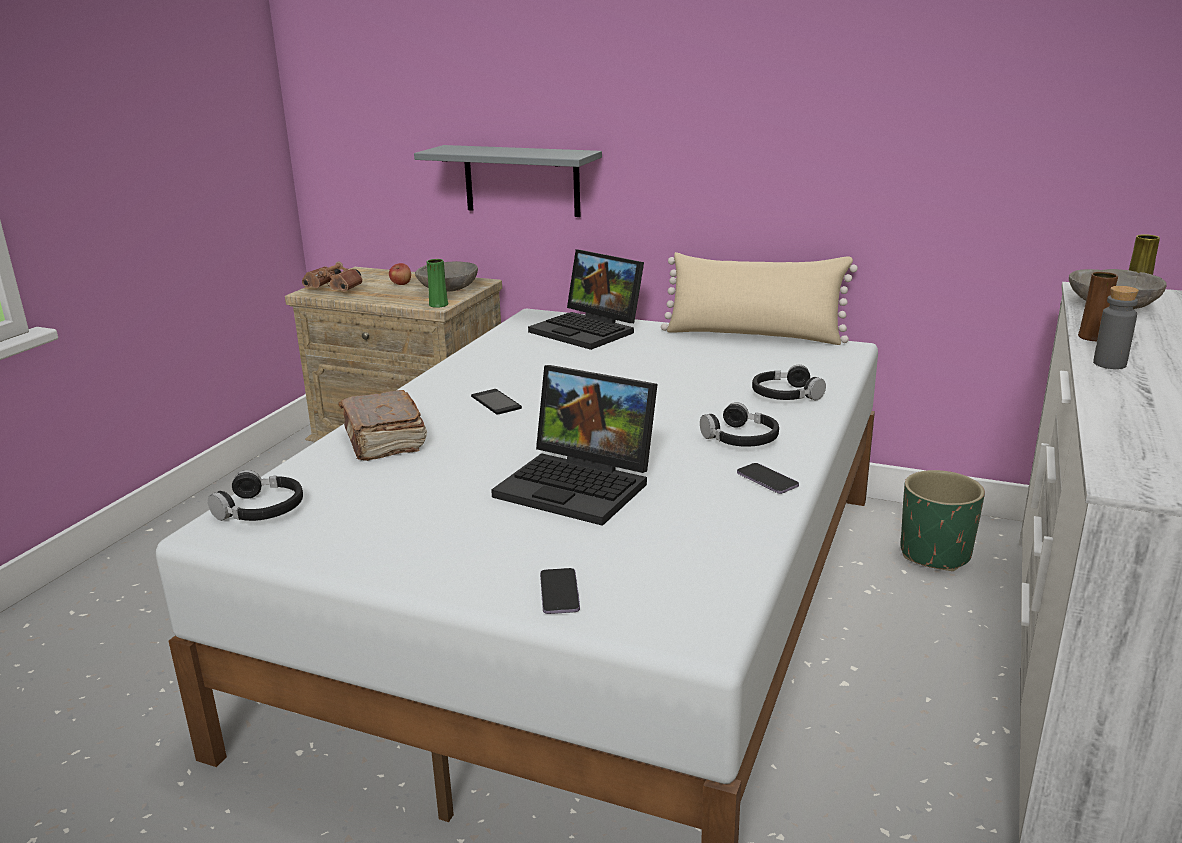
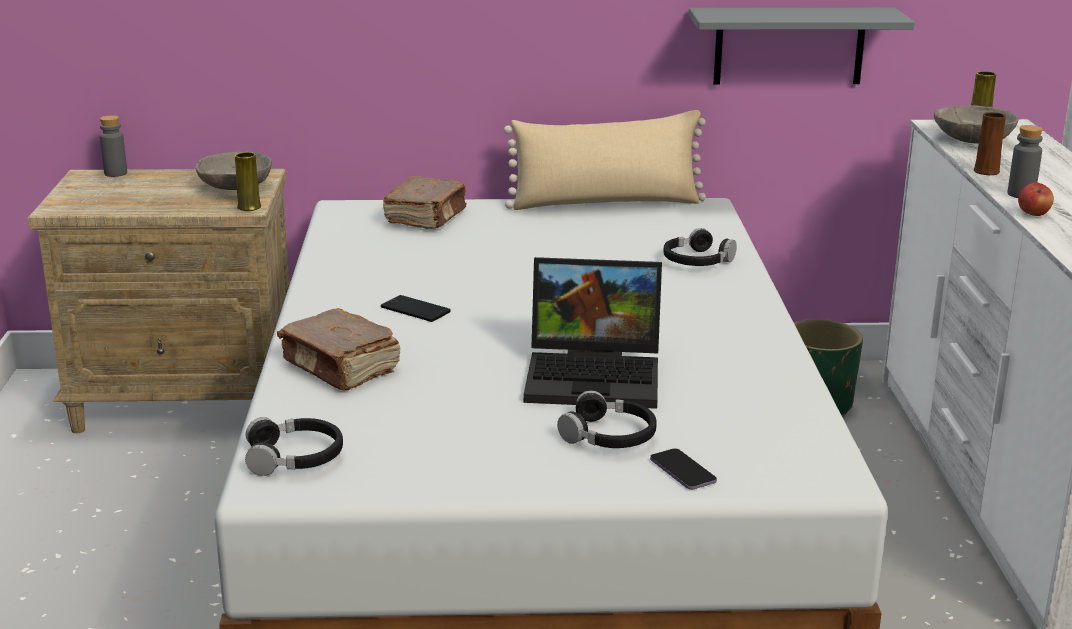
camera: 25 degrees left, 0 degrees up
(336, 290) = (90, 202): brown binoculars -> none
(380, 272) = (115, 173): none -> grey bottle
(401, 284) = (166, 187): apple -> apple (1033, 214)
(438, 305) = (249, 207): green vase -> yellow vase
(521, 180) = (307, 48): grey shelf -> grey shelf (789, 46)
(589, 330) = (427, 218): laptop -> brown book
(741, 439) = (698, 309): black headphones -> black headphones (609, 436)
(767, 480) = (759, 343): phone -> none

